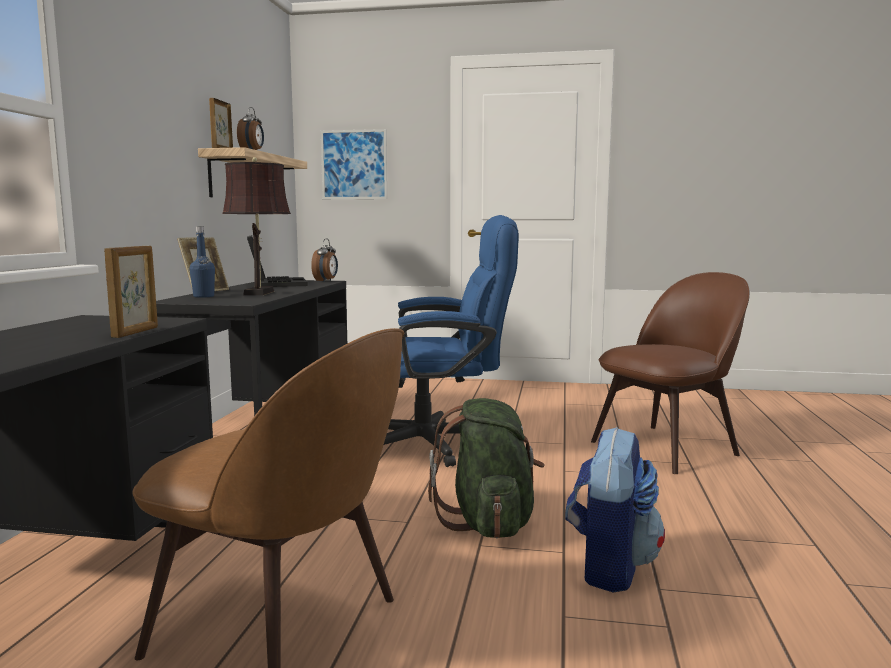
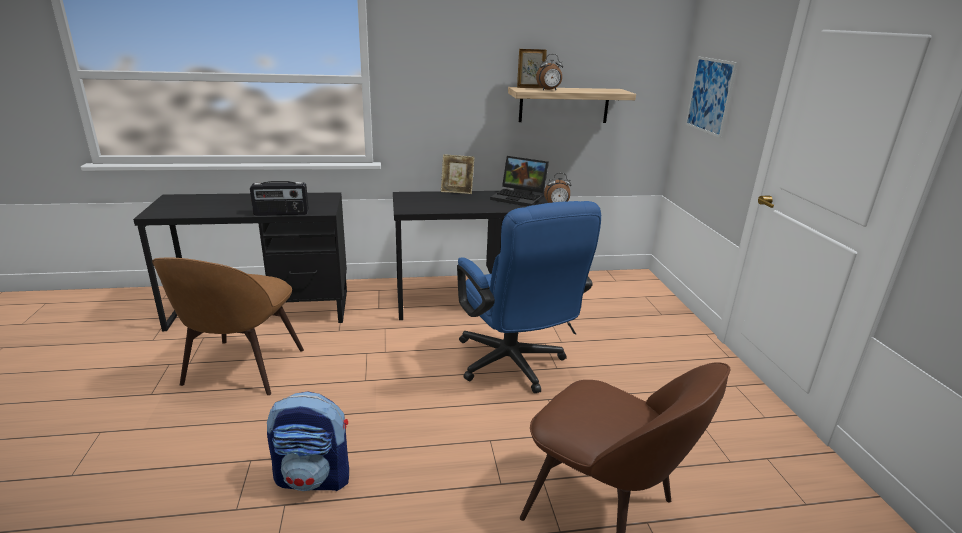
camera: 70 degrees right, 15 degrees up
(136, 332) = (281, 213): picture frame -> radio
(203, 296) = (429, 196): blue bottle -> none
(260, 292) = (460, 204): brown table lamp -> none
(275, 284) = (520, 197): laptop -> laptop turned 60 degrees clockwise
(489, 522) = (373, 413): green backpack -> none

